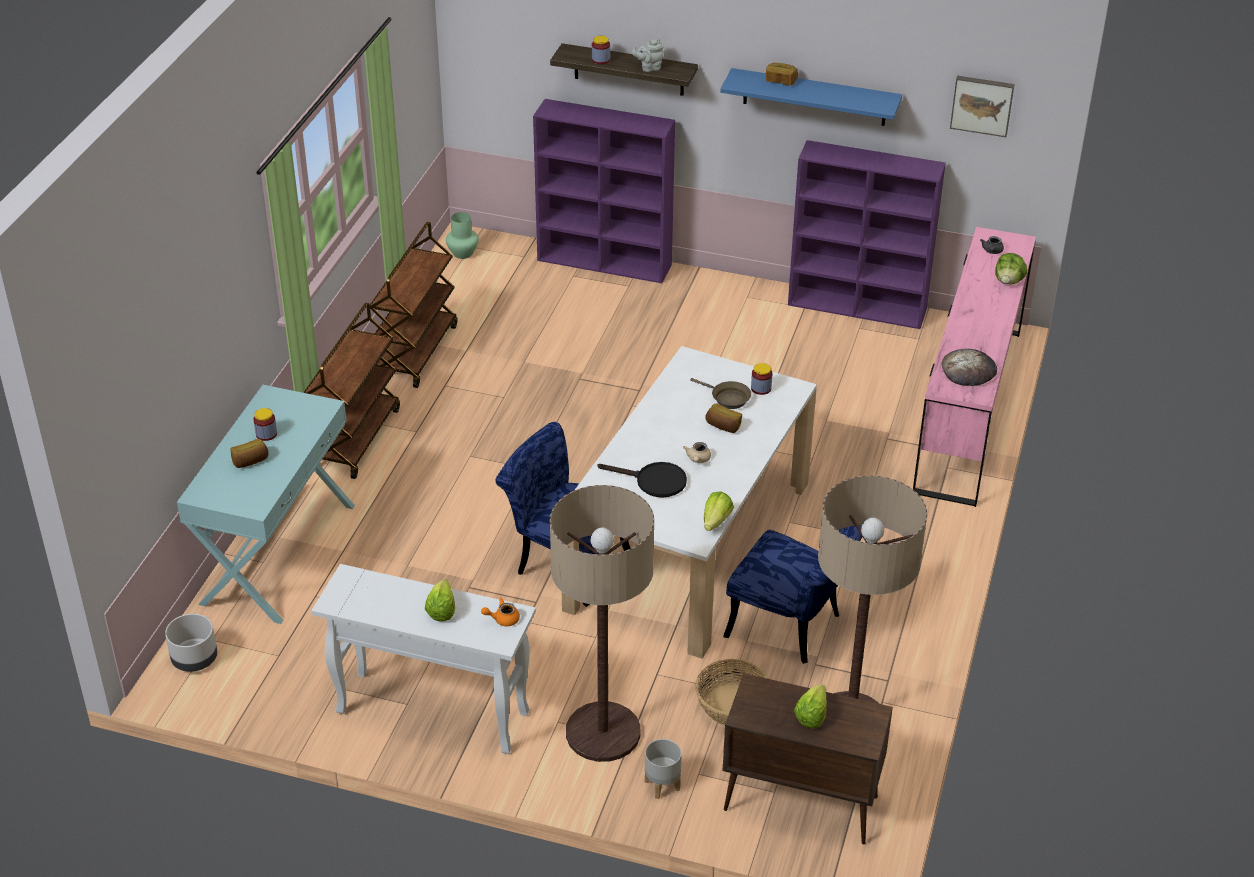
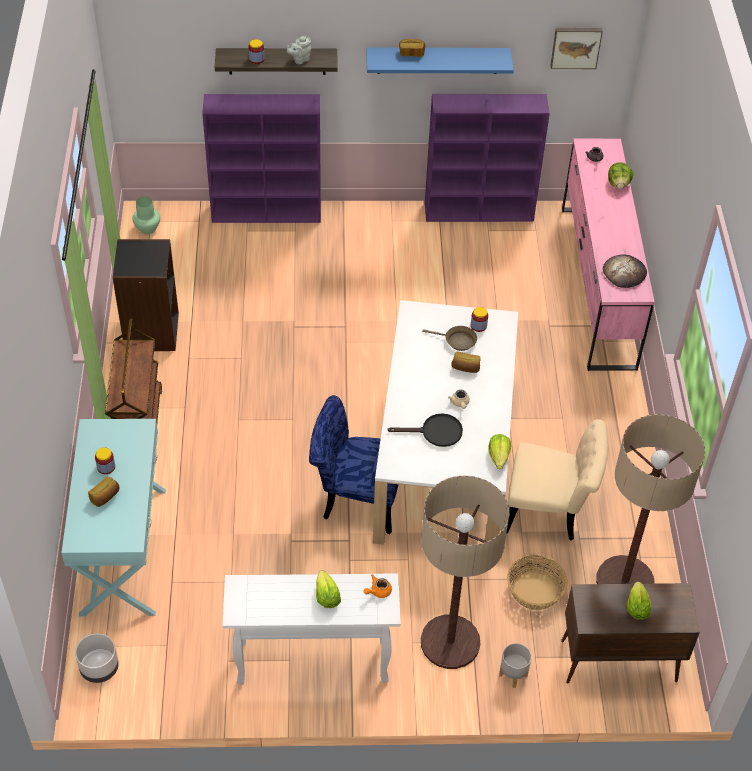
camera: 20 degrees left, 10 degrees up
(416, 351) = (151, 331): brown cart -> black bookcase
(792, 628) = (550, 512): blue chair -> beige chair

